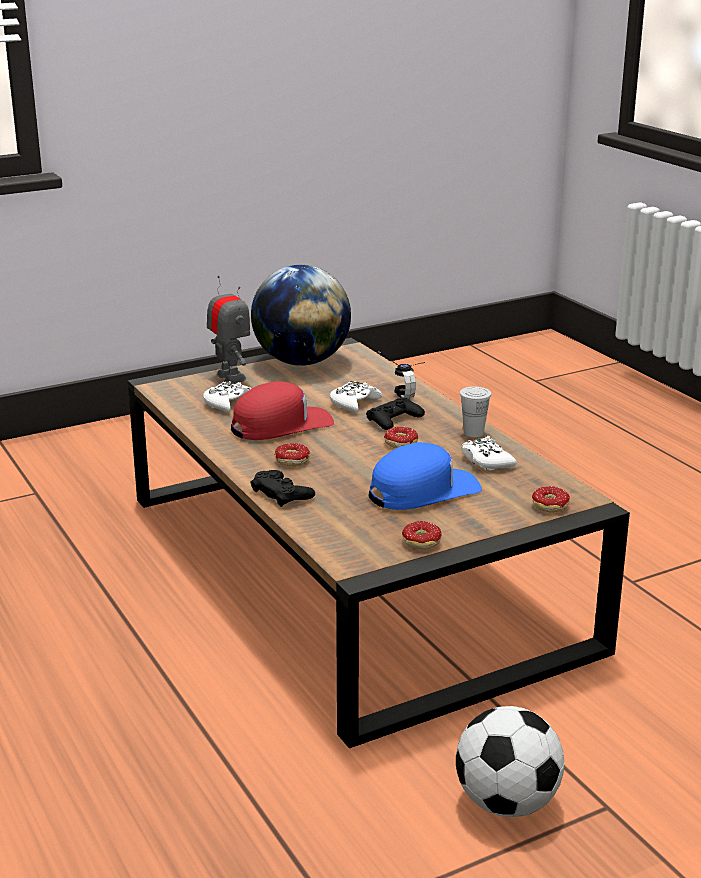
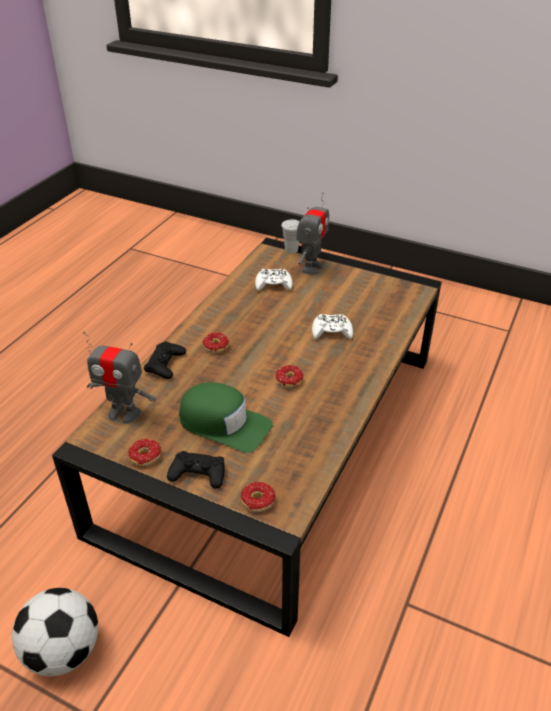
camera: 55 degrees right, 15 degrees up
(281, 425) = (263, 318): red cap -> none
(301, 362) = (370, 281): globe -> none
(335, 536) = (124, 413): none -> toy robot
(394, 420) = (324, 360): black game controller -> black game controller (198, 473)
(405, 390) = (380, 343): headphones -> none
(423, 491) = (224, 424): blue cap -> green cap
(473, 433) = (344, 407): white cup -> white cup (291, 250)
(486, 461) = (303, 434): white game controller -> none

